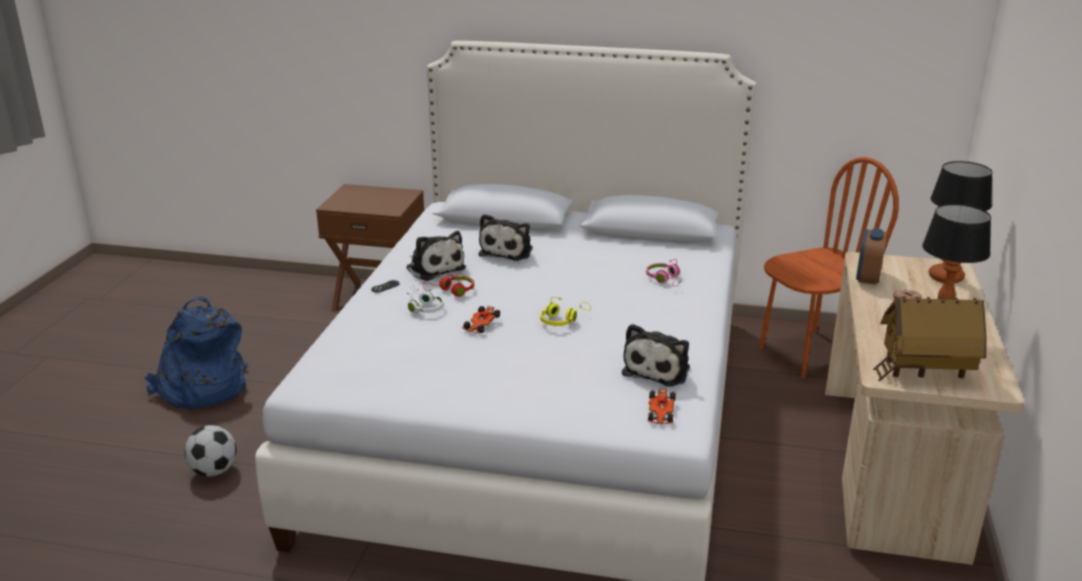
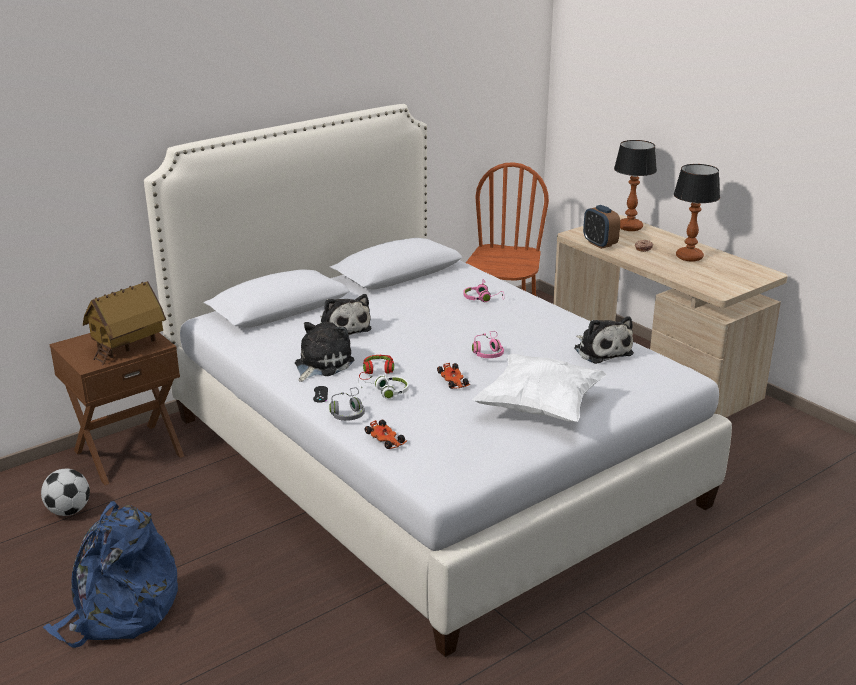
camera: 50 degrees left, 0 degrees up
(214, 471) = (279, 652): football -> football (69, 511)
(371, 307) = (348, 412): none -> grey headphones
(434, 268) = (321, 364): plush toy -> plush toy turned 60 degrees counterclockwise
(493, 380) = (540, 408): none -> white pillow
(562, 320) = (488, 352): yellow headphones -> pink headphones
(661, 413) = (656, 372): toy car -> toy car (386, 440)
(924, 371) = (727, 280): toy house -> toy house (127, 347)

